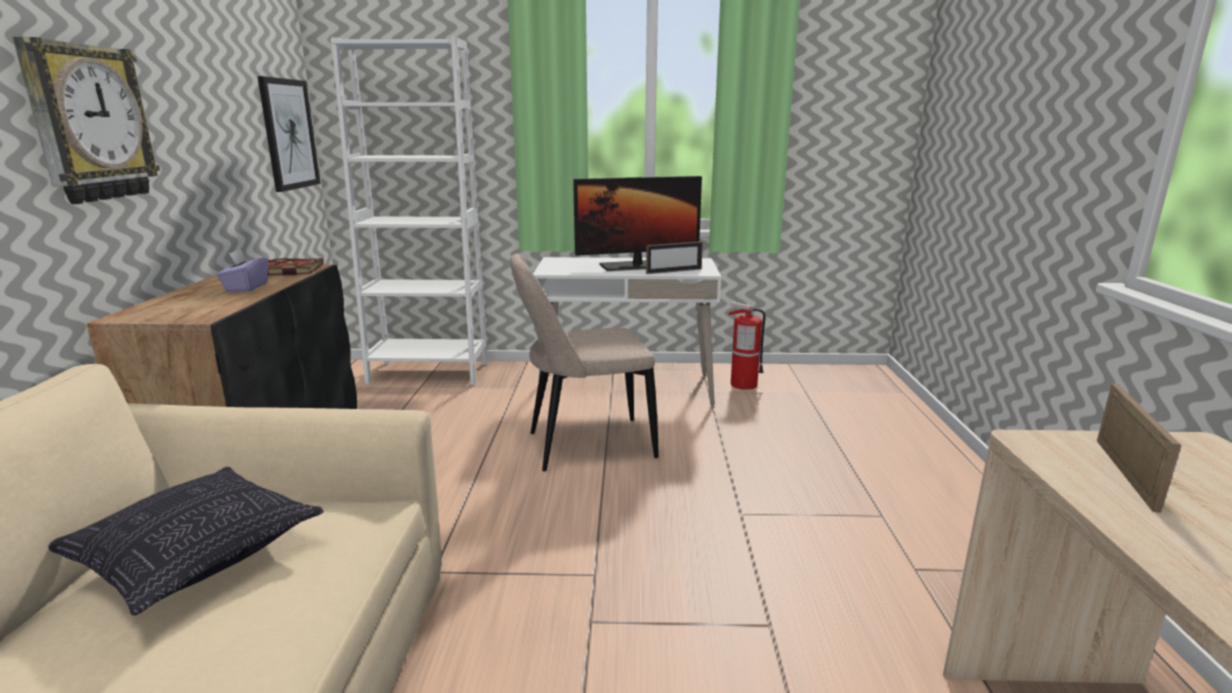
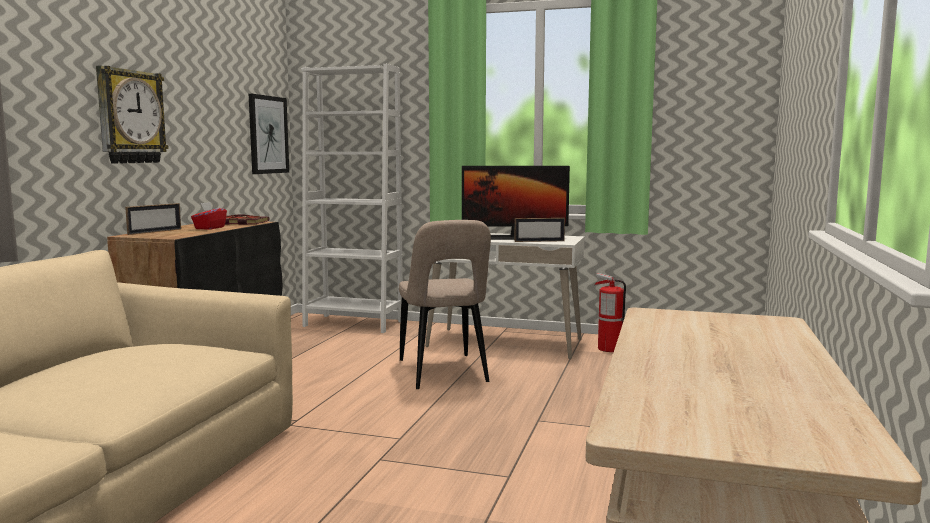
camera: 15 degrees right, 10 degrees down
(196, 556) = (129, 354): pillow -> none
(246, 288) = (209, 228): purple tissue box -> red tissue box
(584, 446) = (444, 373): beige chair -> beige chair turned 105 degrees counterclockwise
(1125, 473) = (686, 325): picture frame -> picture frame (155, 231)

